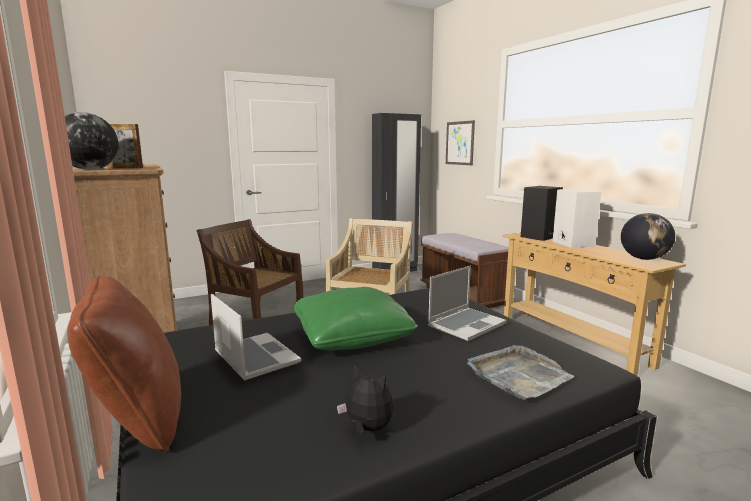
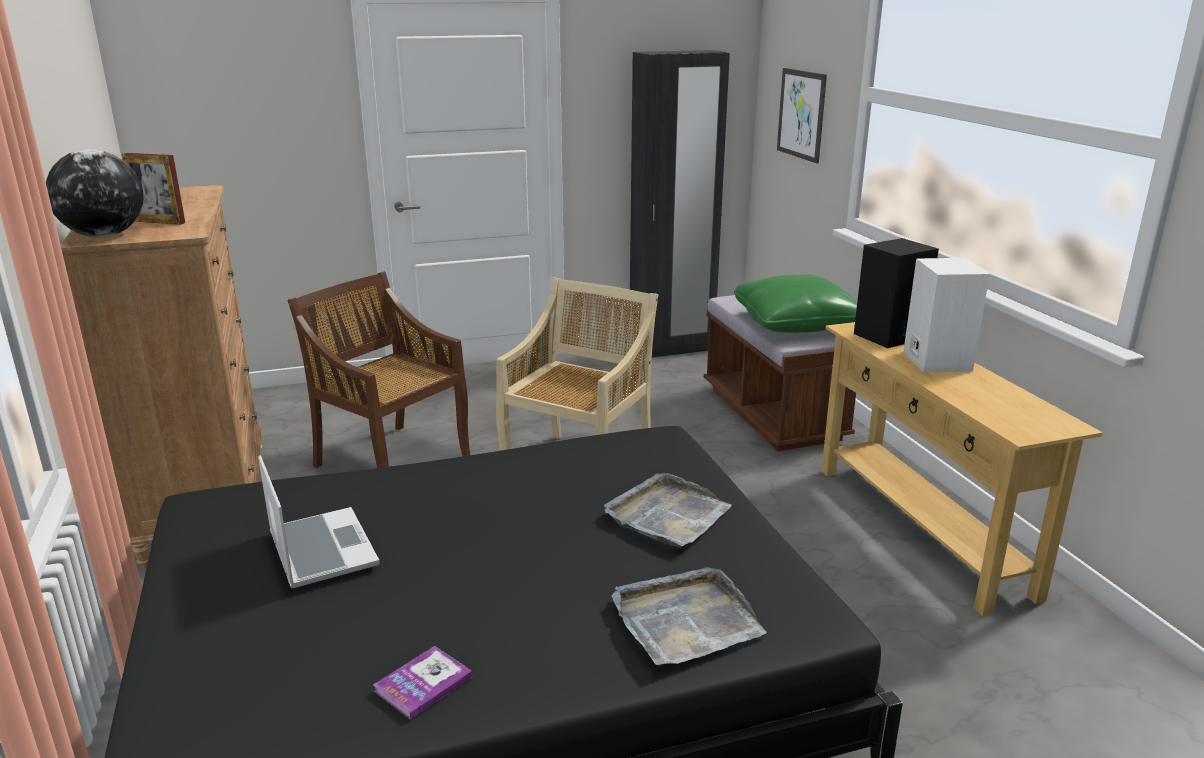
camera: 10 degrees right, 10 degrees up
(138, 419) = (148, 634): brown pillow -> none
(352, 336) = (477, 522): green pillow -> green pillow (795, 324)
(367, 429) = (423, 684): plush toy -> book
(466, 325) = (667, 515): laptop -> grey tray
(644, 259) = (1034, 412): globe -> none

